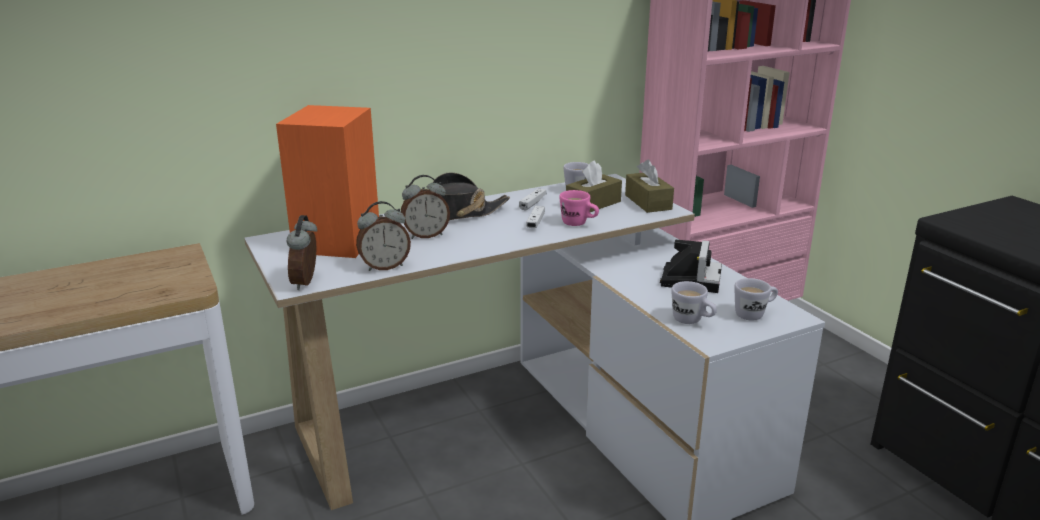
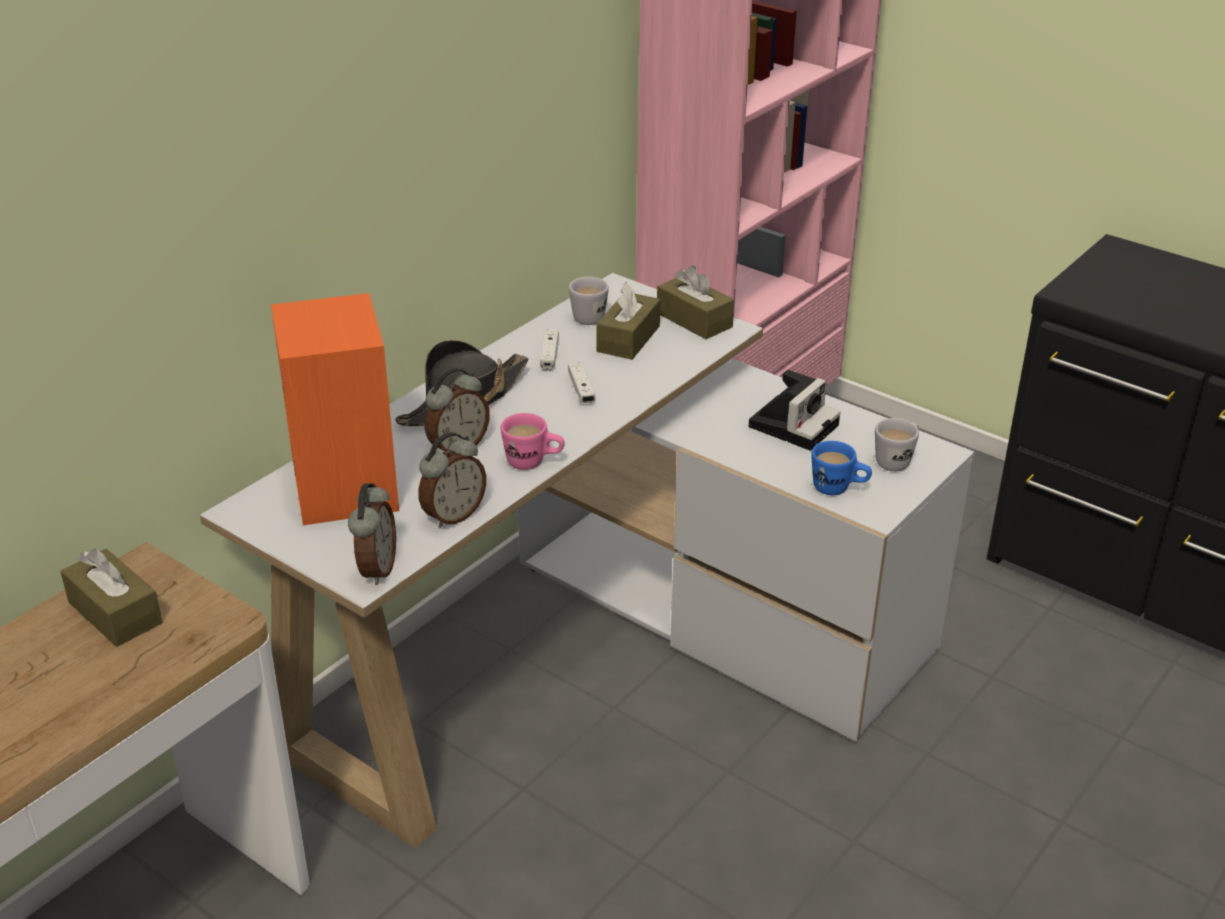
camera: 25 degrees left, 10 degrees up
(141, 270) = (115, 613): none -> brown tissue box
(307, 282) = (376, 569): alarm clock -> alarm clock turned 150 degrees counterclockwise
(579, 224) = (638, 379): pink mug -> pink mug (533, 463)
(690, 279) = (794, 424): camera -> camera turned 45 degrees clockwise
(692, 321) = (838, 489): white mug -> blue mug

